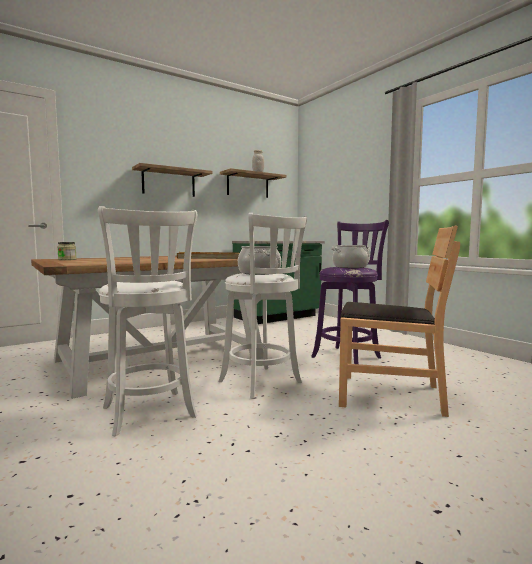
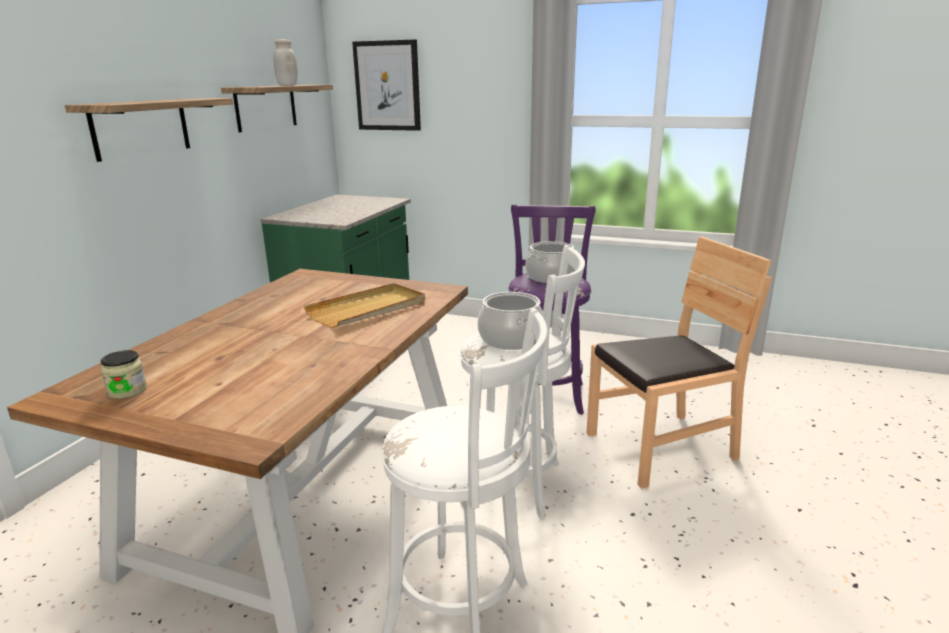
camera: 35 degrees left, 15 degrees up
(322, 177) = (387, 86): none -> picture

